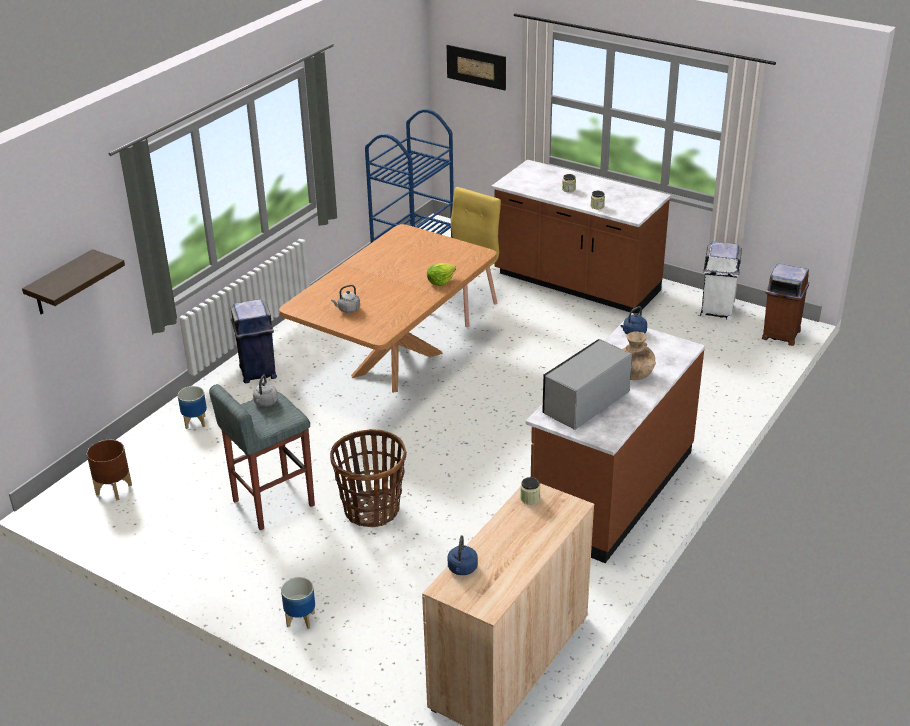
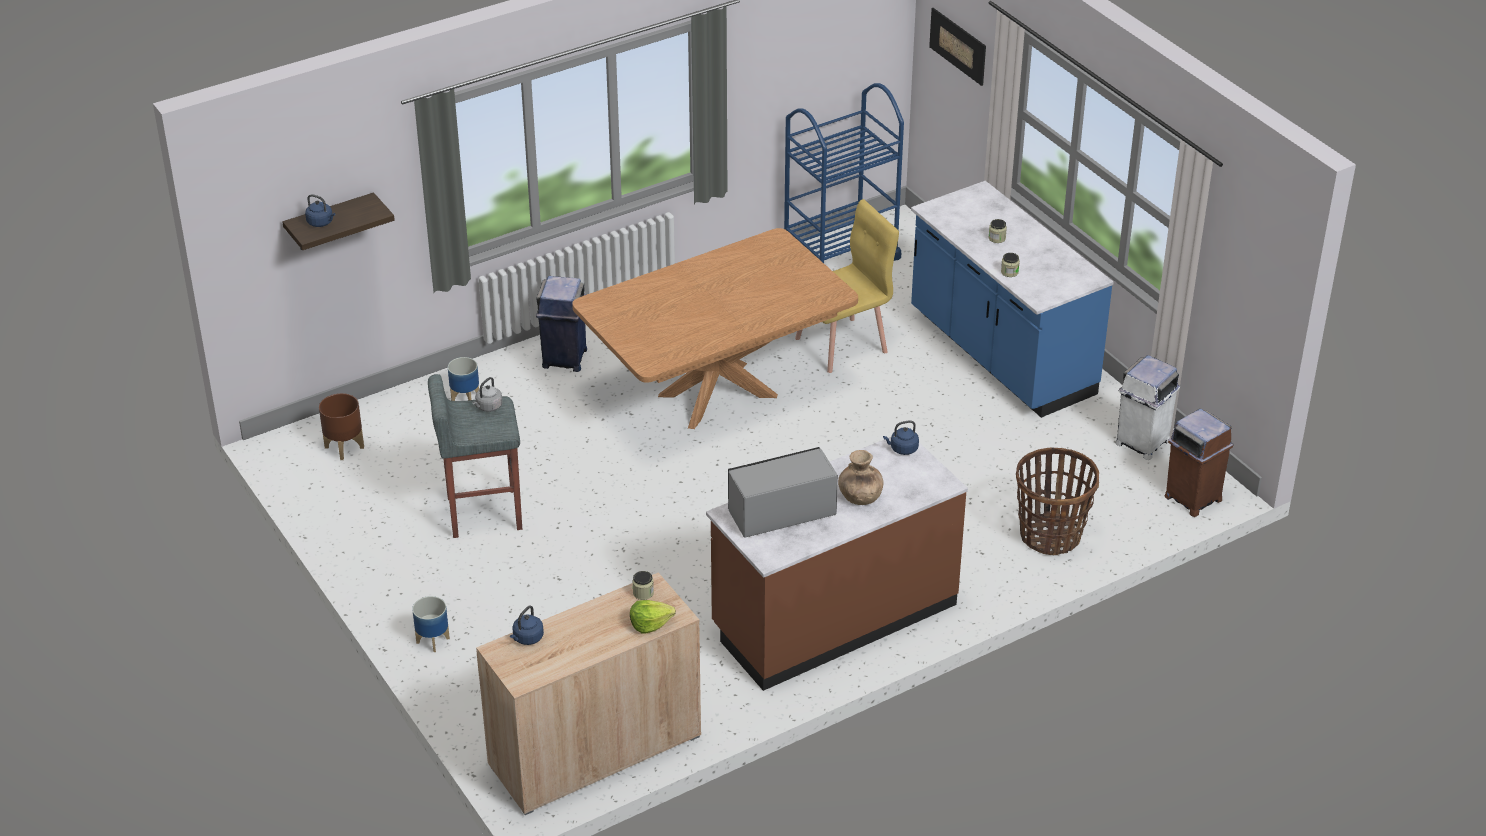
camera: 25 degrees right, 5 degrees up
(60, 280) = (321, 222): none -> blue kettle
(348, 309) = (642, 323): grey kettle -> none
(371, 509) = (574, 553): basket -> basket (1050, 535)
(440, 281) = (766, 317): lettuce -> lettuce (650, 624)
(576, 284) = (1000, 355): brown counter -> blue counter

